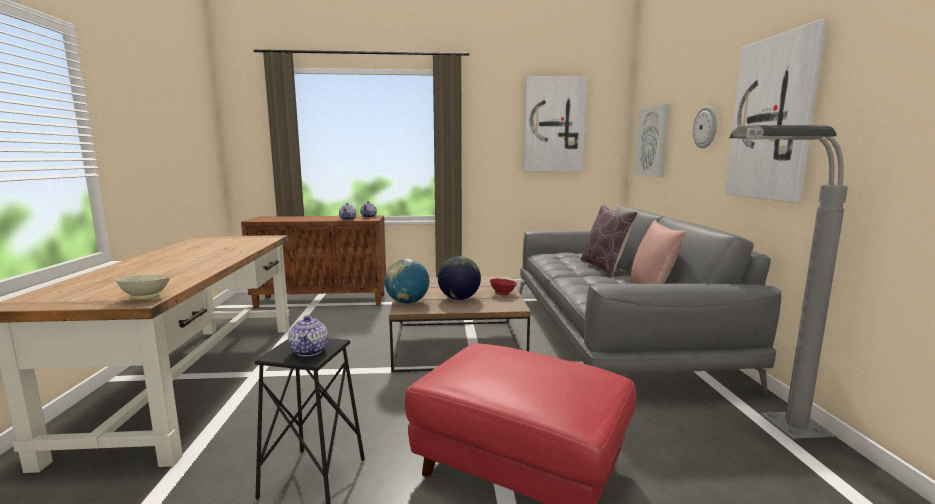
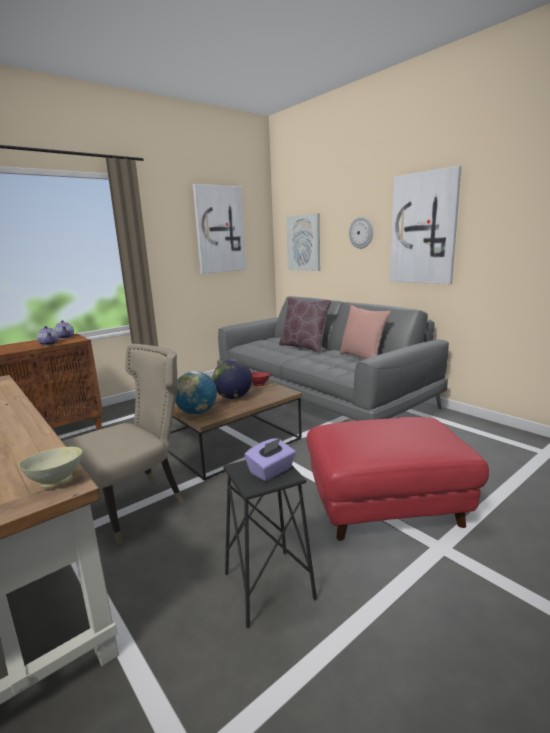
camera: 35 degrees left, 5 degrees up
(310, 351) = (271, 471): teapot -> purple tissue box
(322, 372) = (138, 505): none -> beige chair
(765, 431) = (463, 429): grey floor lamp -> none

